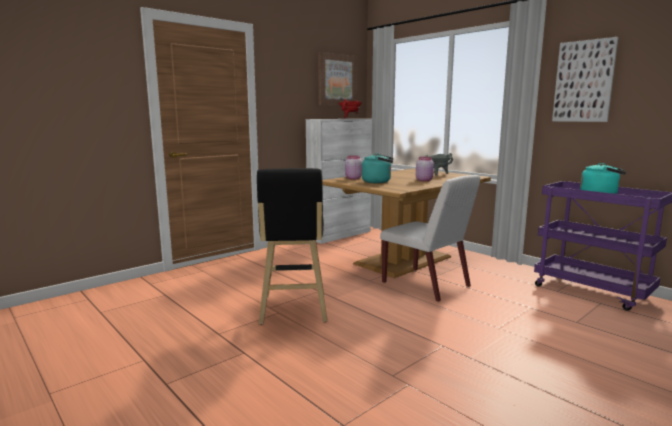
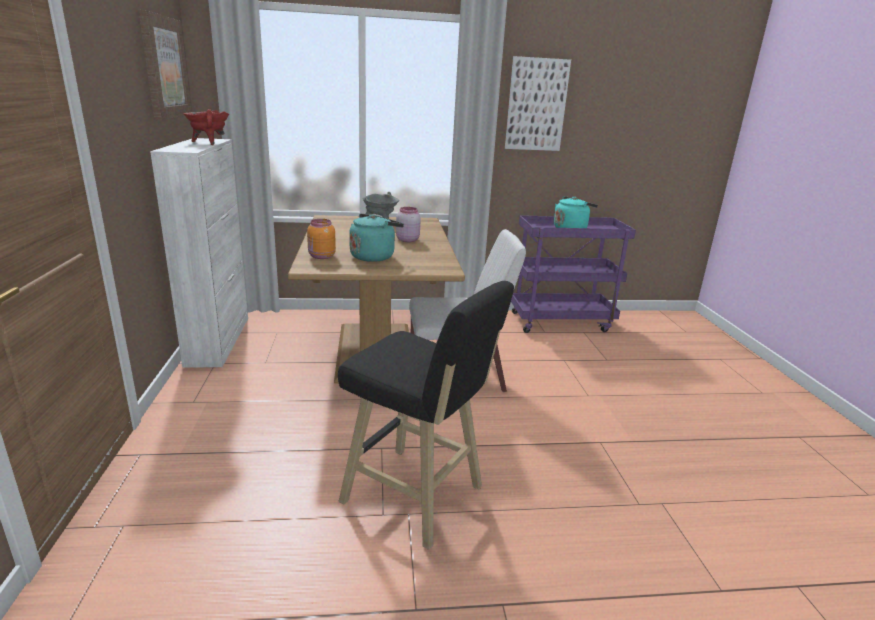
camera: 55 degrees left, 10 degrees up
(352, 178) = (321, 256): pink jar -> orange jar

